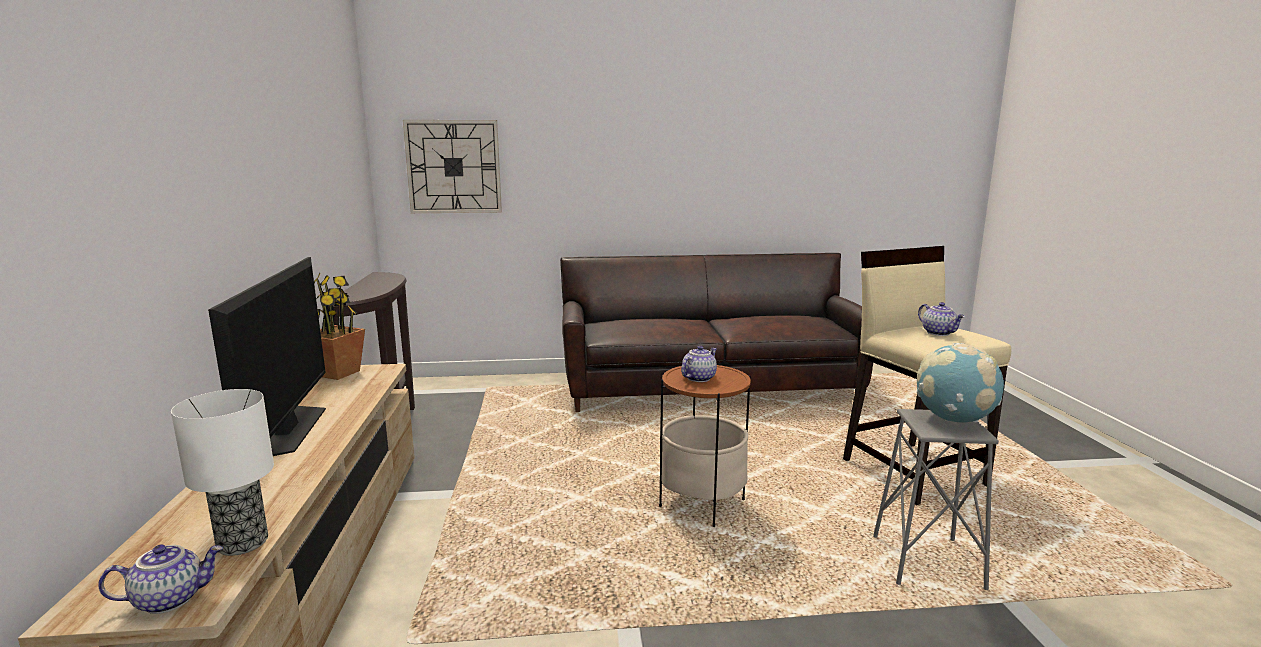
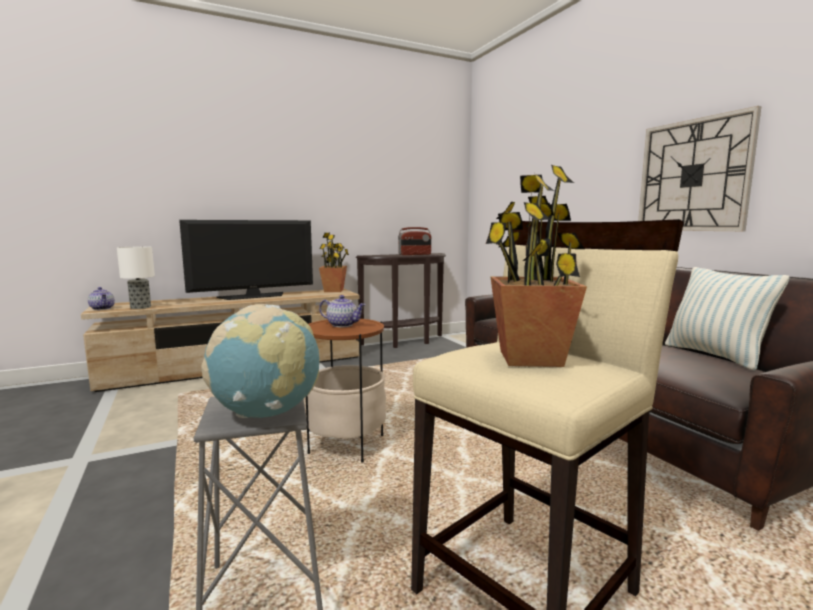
camera: 70 degrees right, 5 degrees down
(384, 282) = (415, 254): none -> radio
(453, 167) = (501, 182): wall clock -> wall clock (693, 176)
(780, 314) = (715, 355): none -> pillow
(939, 333) = (530, 358): teapot -> potted plant

